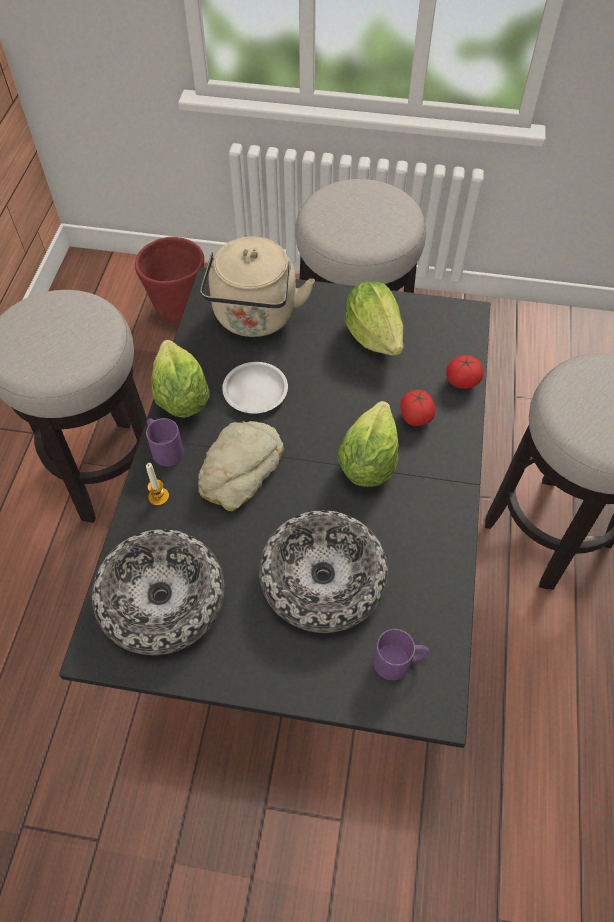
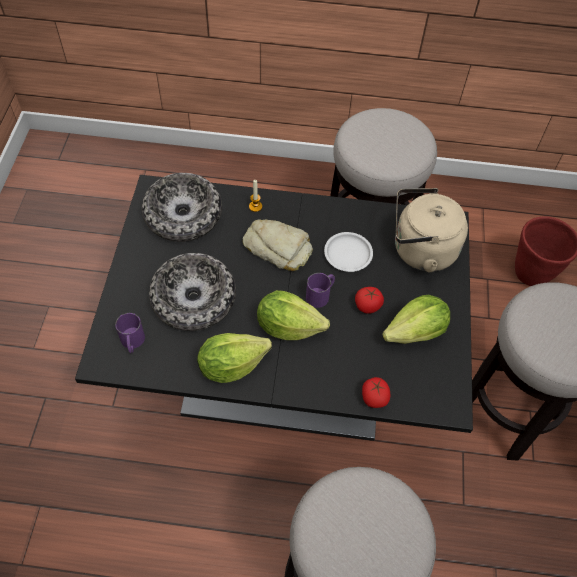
camera: 85 degrees right, 0 degrees up
(164, 448) = (293, 206): purple mug -> purple mug (321, 294)
(181, 398) = (337, 211): lettuce -> lettuce (231, 365)
(415, 417) = (333, 360): tomato -> tomato (367, 305)

